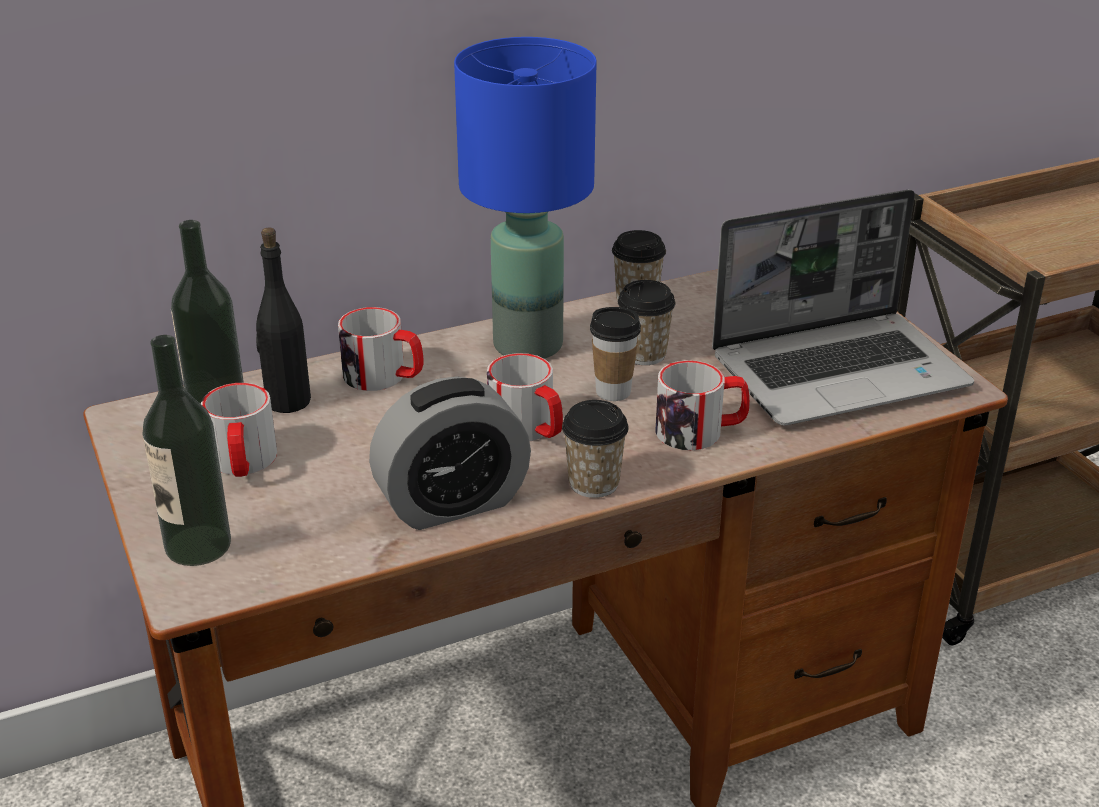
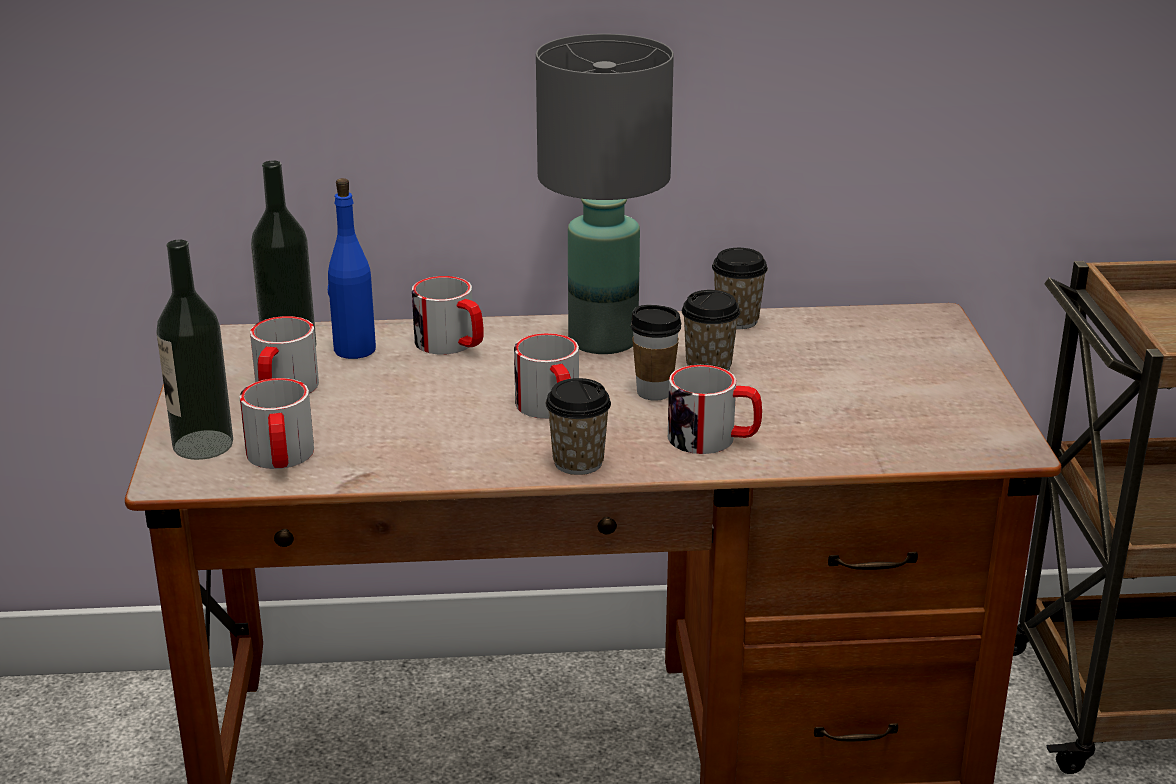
camera: 20 degrees right, 5 degrees down
(287, 401) = (354, 350): black bottle -> blue bottle
(292, 543) = (280, 458): none -> mug
(452, 503) = (438, 454): alarm clock -> none
(527, 343) = (603, 339): blue table lamp -> grey table lamp
(840, 371) = (896, 413): laptop -> none

